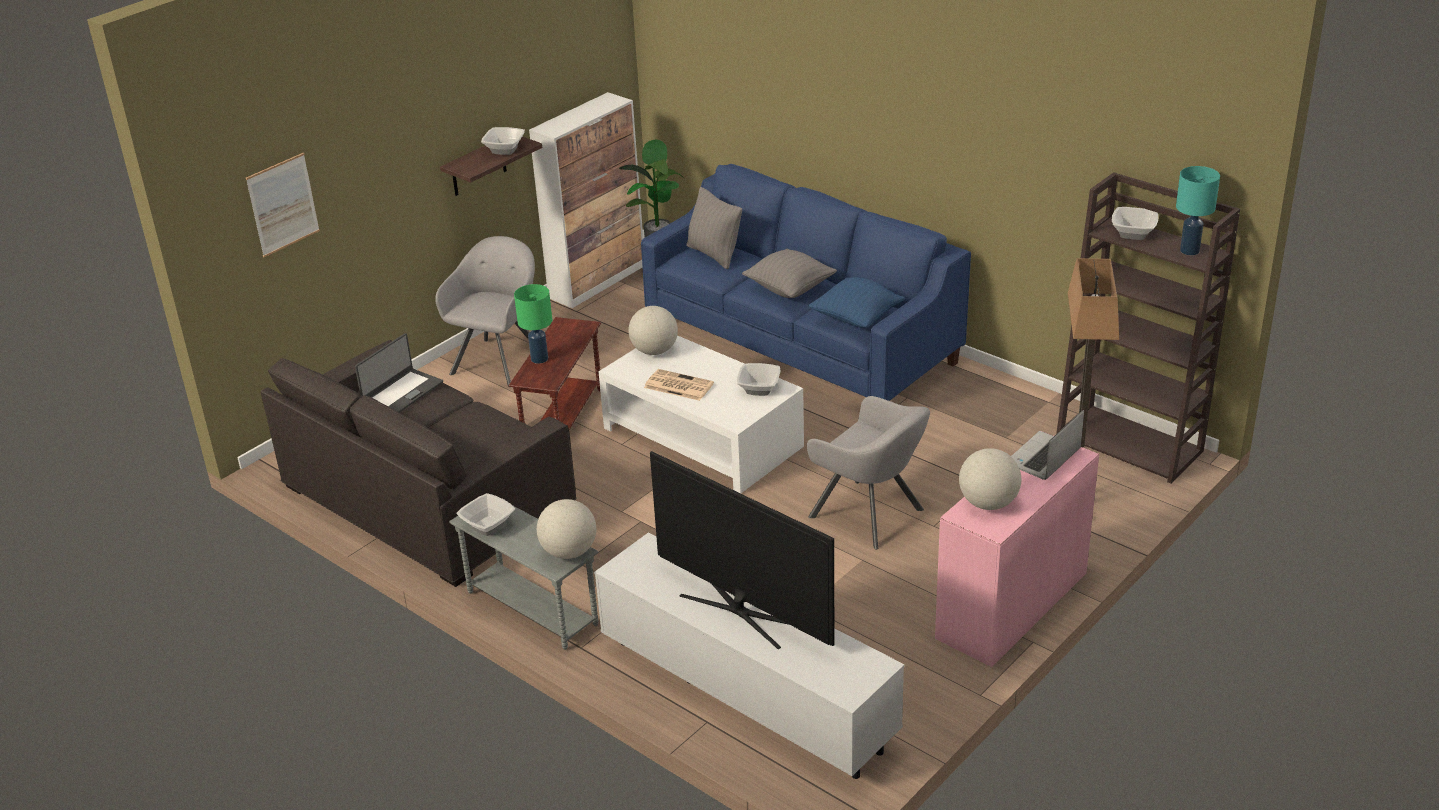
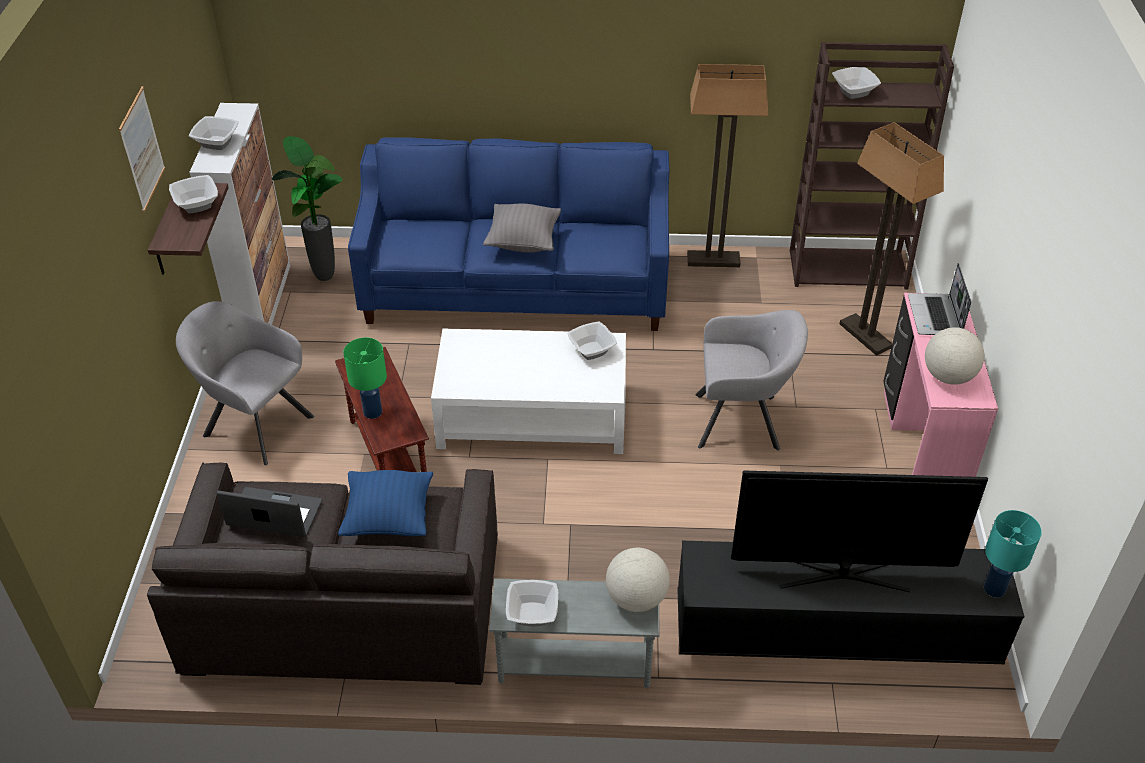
camera: 40 degrees left, 10 degrees up
(283, 204) = (64, 371): picture -> picture (142, 149)
(402, 392) = (274, 515): laptop -> laptop turned 75 degrees counterclockwise
(499, 359) = (254, 424): grey armchair -> grey armchair turned 45 degrees counterclockwise
(570, 117) = (217, 143): none -> bowl
(654, 351) = (458, 354): globe -> none
(677, 386) = (520, 379): newspaper -> none
(714, 254) = (417, 234): grey pillow -> none
(746, 693) = (831, 638): white tv stand -> black tv stand
(856, 319) = (611, 249): blue pillow -> blue pillow (388, 518)
(1003, 389) = (713, 260): none -> floor lamp
(1189, 251) = (910, 93): turquoise table lamp -> turquoise table lamp (994, 589)

